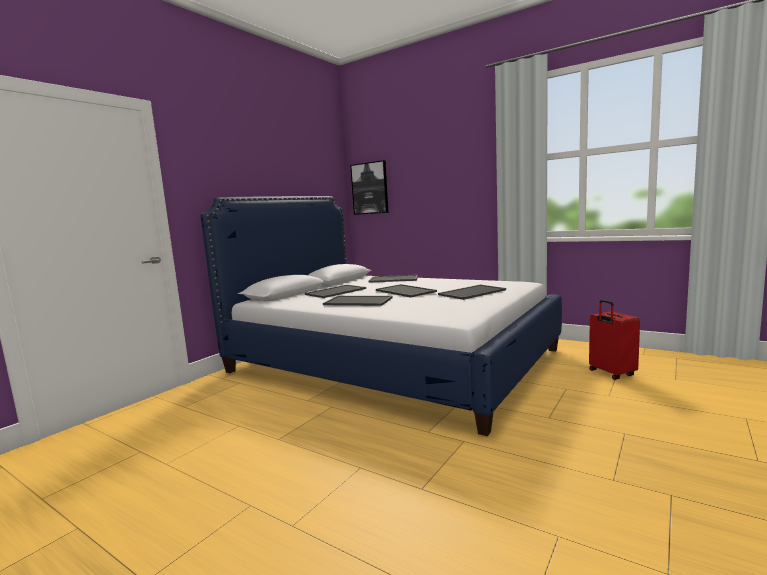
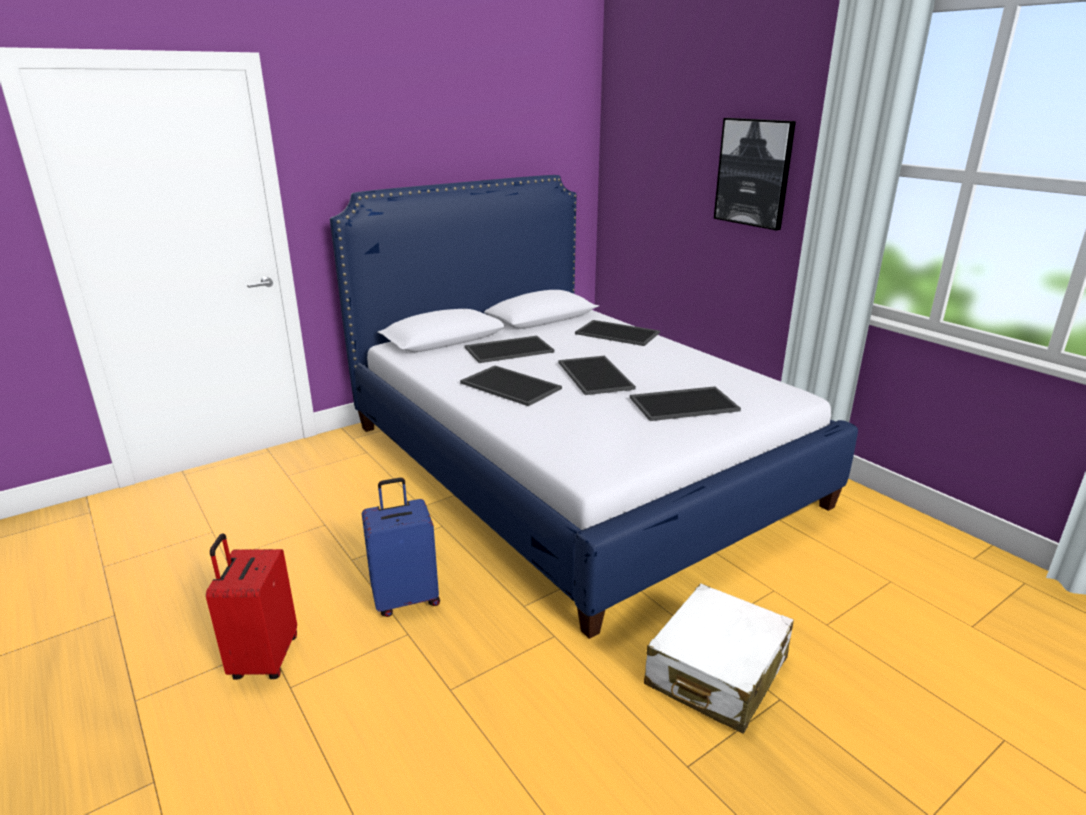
camera: 20 degrees right, 15 degrees up
(340, 449) = (406, 598): none -> blue suitcase
(370, 188) = (628, 162): picture -> picture (754, 173)
(577, 431) = (716, 672): none -> white suitcase
(611, 373) = (874, 582): red suitcase -> red suitcase (263, 659)

